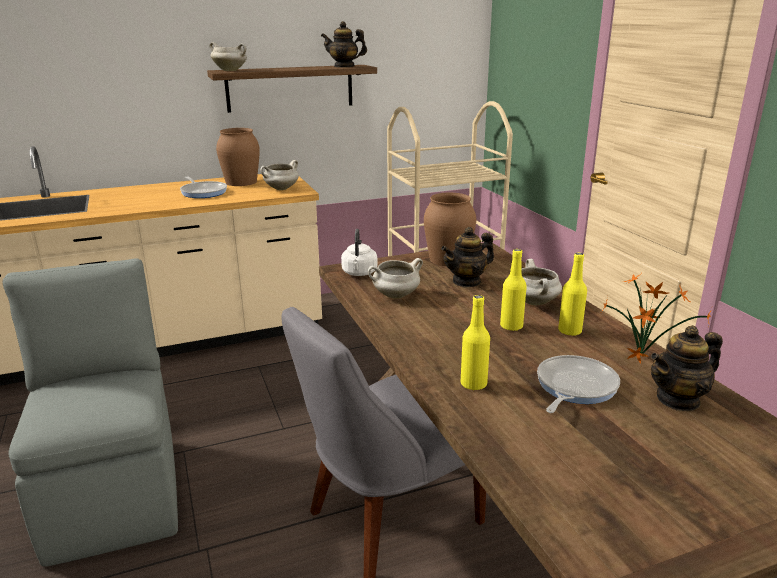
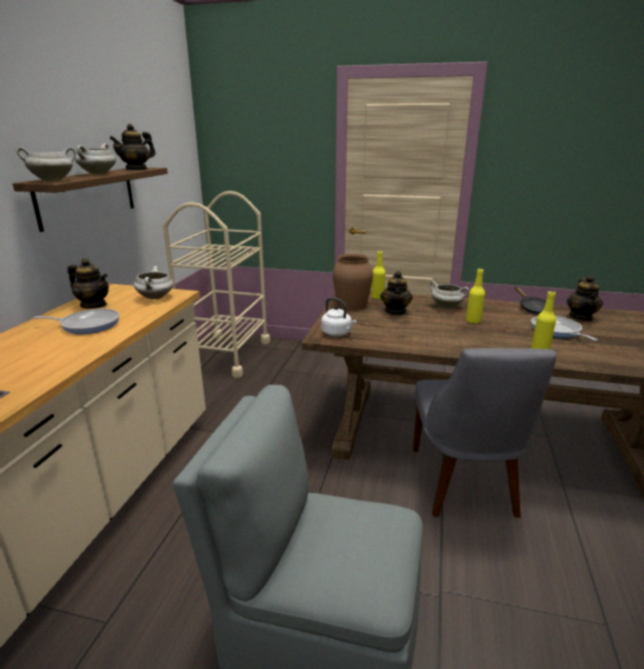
camera: 55 degrees left, 0 degrees up
(241, 182) = (94, 305): brown vase -> teapot
(395, 296) = (393, 334): white cooking pot -> white cooking pot (98, 174)
(569, 331) = (491, 312): yellow bottle -> yellow bottle (377, 297)
(641, 356) = (532, 308): potted plant -> black frying pan

